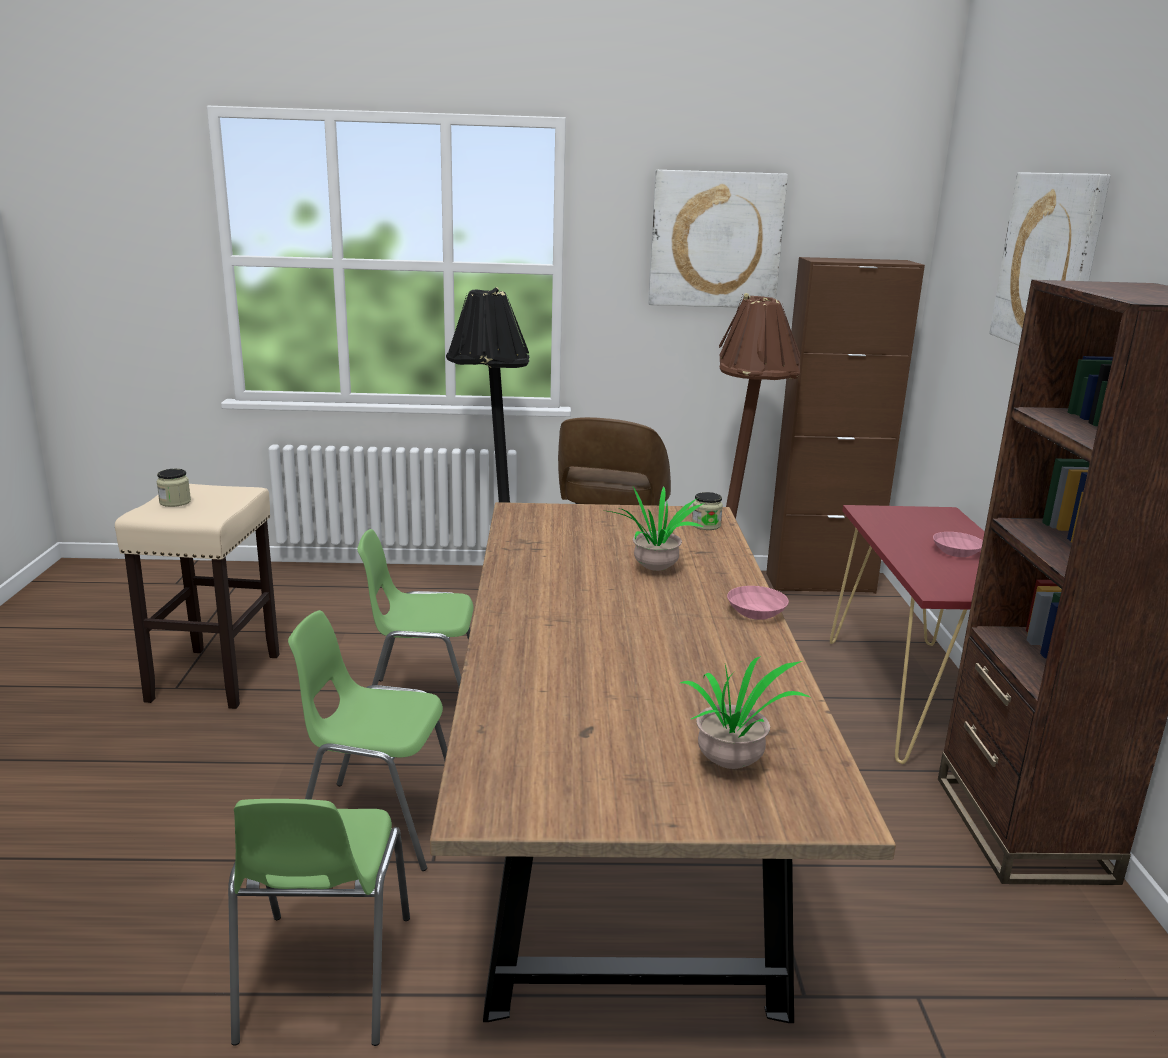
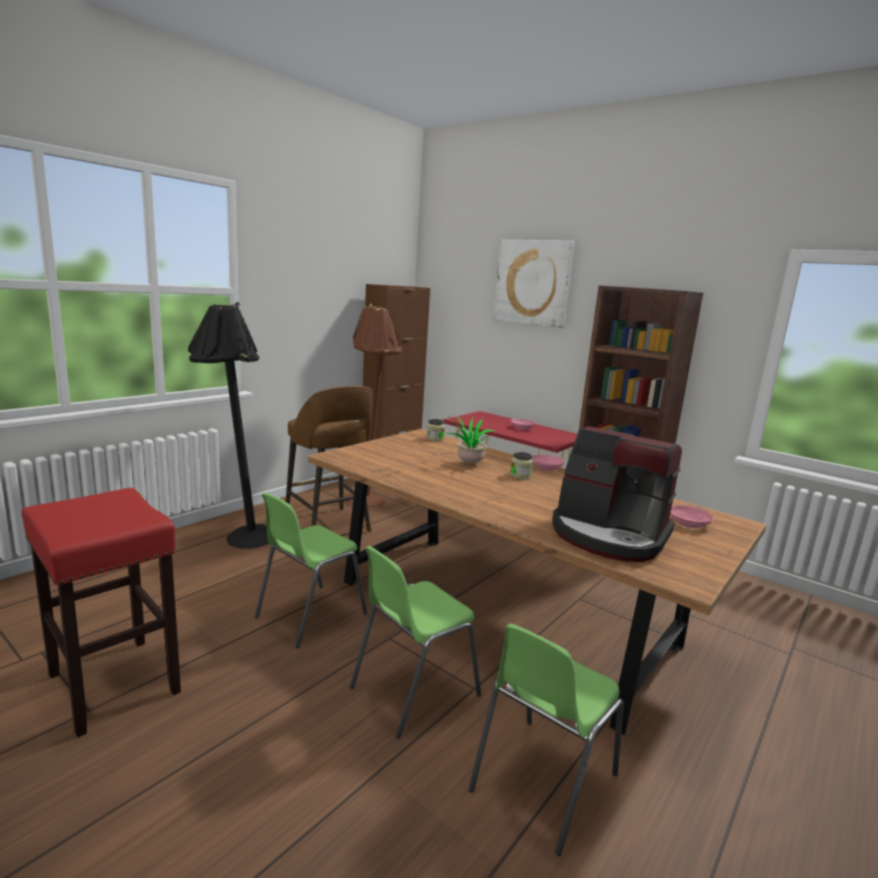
camera: 50 degrees left, 5 degrees down
(175, 502) = (76, 519): jar -> jar (520, 476)
(215, 676) = (113, 682): beige stool -> red stool
(323, 978) = (541, 782): green chair -> green chair turned 90 degrees clockwise
(561, 717) = (609, 535): none -> coffee machine
(715, 240) = (324, 272): picture -> none
(734, 766) = (687, 523): potted plant -> pink bowl

